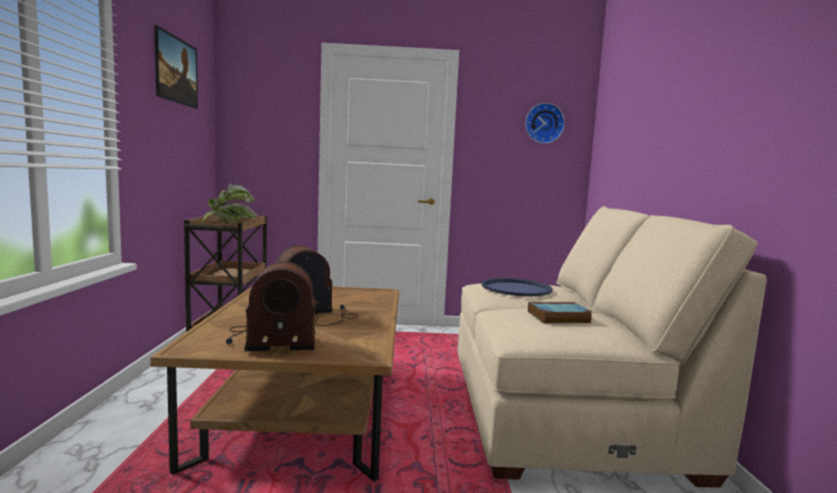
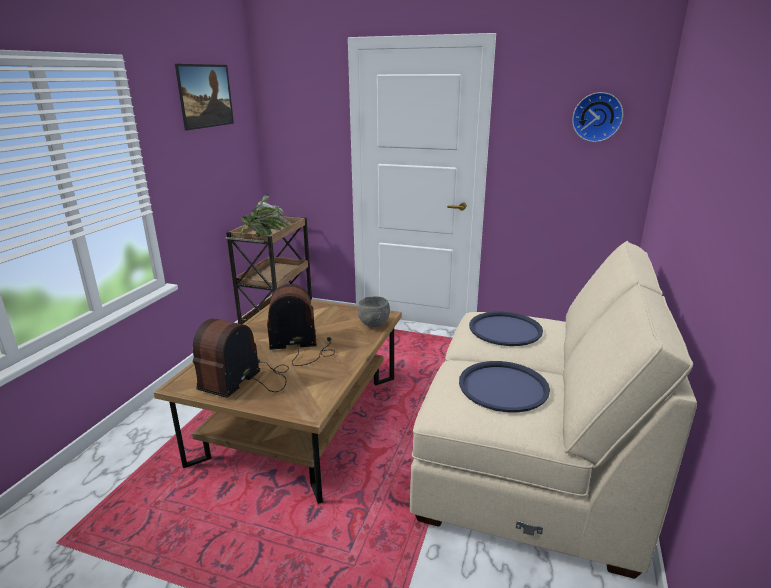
camera: 20 degrees right, 15 degrees up
(271, 339) = (246, 379): radio -> radio turned 105 degrees clockwise
(379, 297) = (373, 324): none -> grey bowl
(557, 317) = (503, 387): book -> blue tray

